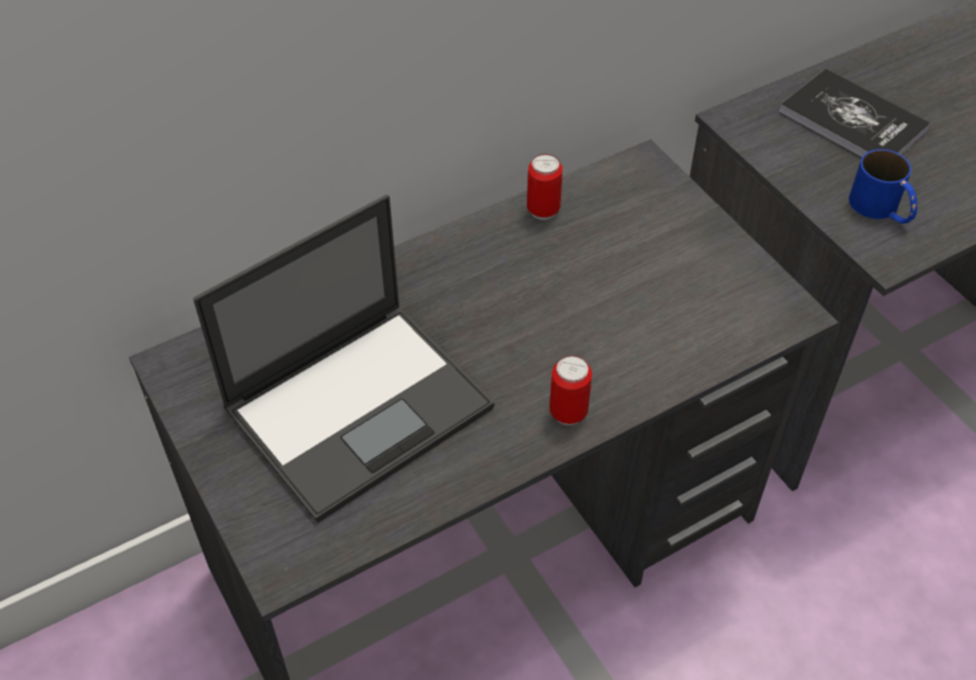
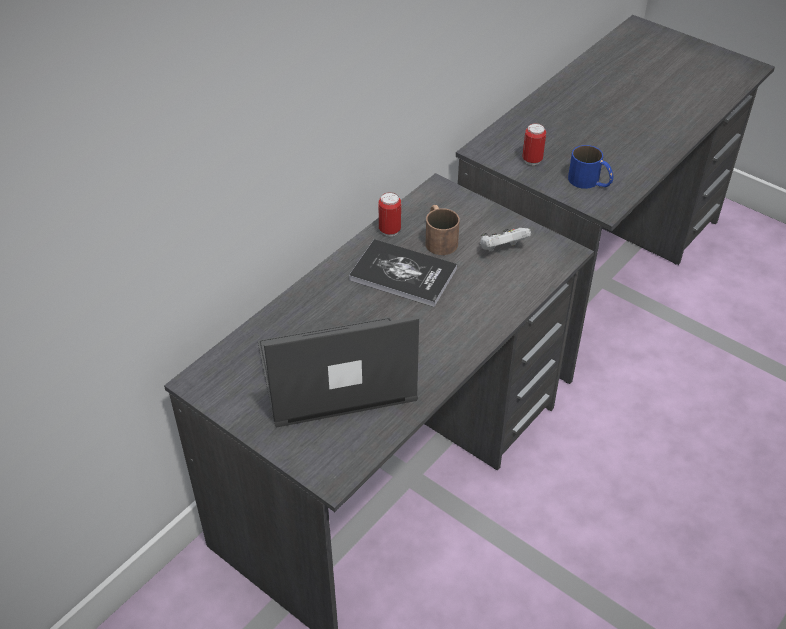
camera: 20 degrees left, 5 degrees down
(361, 406) = (333, 373): laptop -> laptop turned 135 degrees counterclockwise
(568, 413) = (462, 342): can -> can (532, 160)
(608, 240) = (438, 238): none -> brown mug
(695, 282) = (502, 249): none -> white game controller
(852, 120) = (550, 135): book -> book (403, 274)

